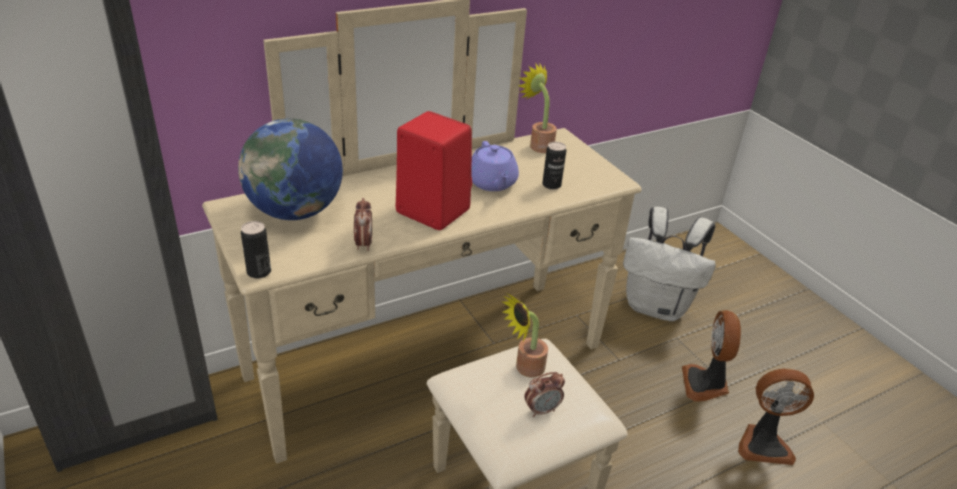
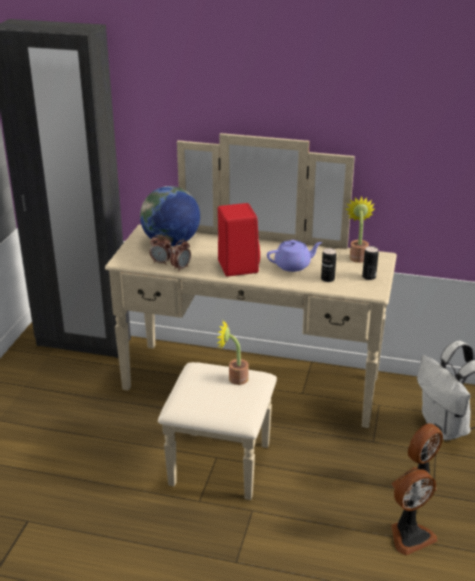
camera: 45 degrees right, 5 degrees down
(259, 272) = (120, 261): can -> can (369, 277)
(492, 183) = (293, 265): purple teapot -> purple teapot turned 135 degrees counterclockwise
(542, 410) = (216, 398): alarm clock -> alarm clock (161, 262)
(763, 444) = (409, 535): fan -> fan turned 75 degrees counterclockwise

